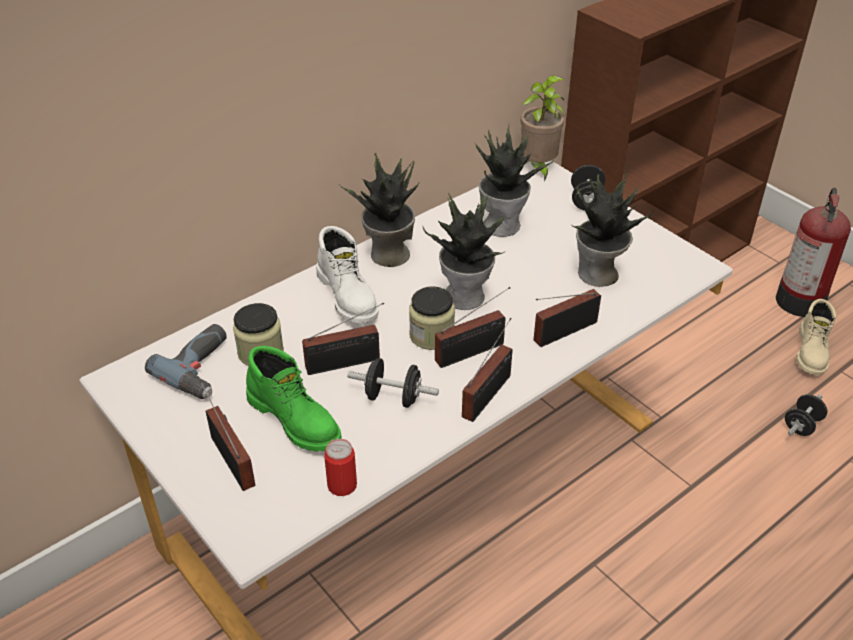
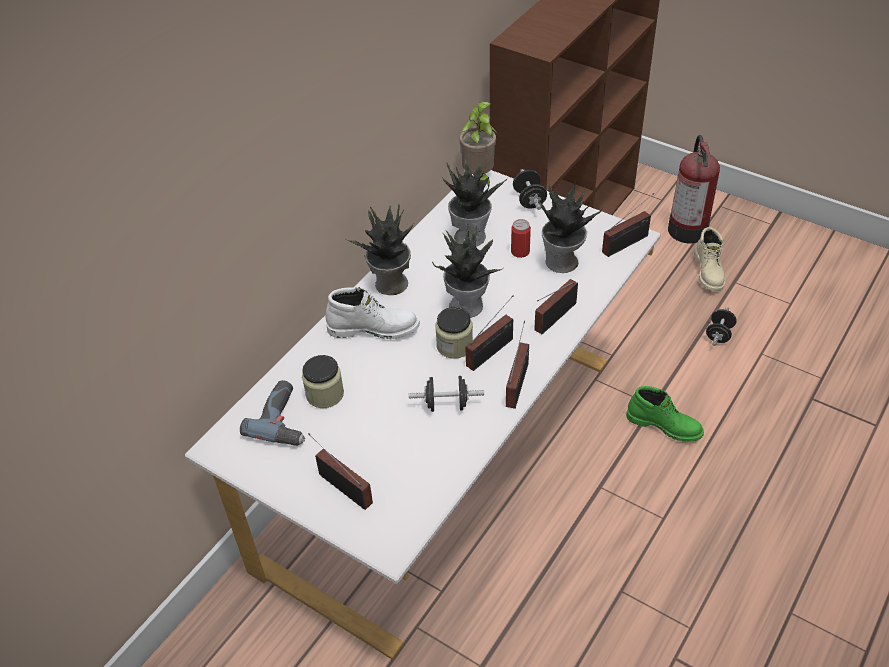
camera: 15 degrees left, 5 degrees up
(295, 419) = (379, 442): green boot -> green boot (664, 425)
(342, 485) = (438, 484): can -> can (520, 252)
(347, 363) = (398, 385): radio -> radio (627, 243)
(349, 296) = (374, 328): white boot -> white boot turned 45 degrees counterclockwise

